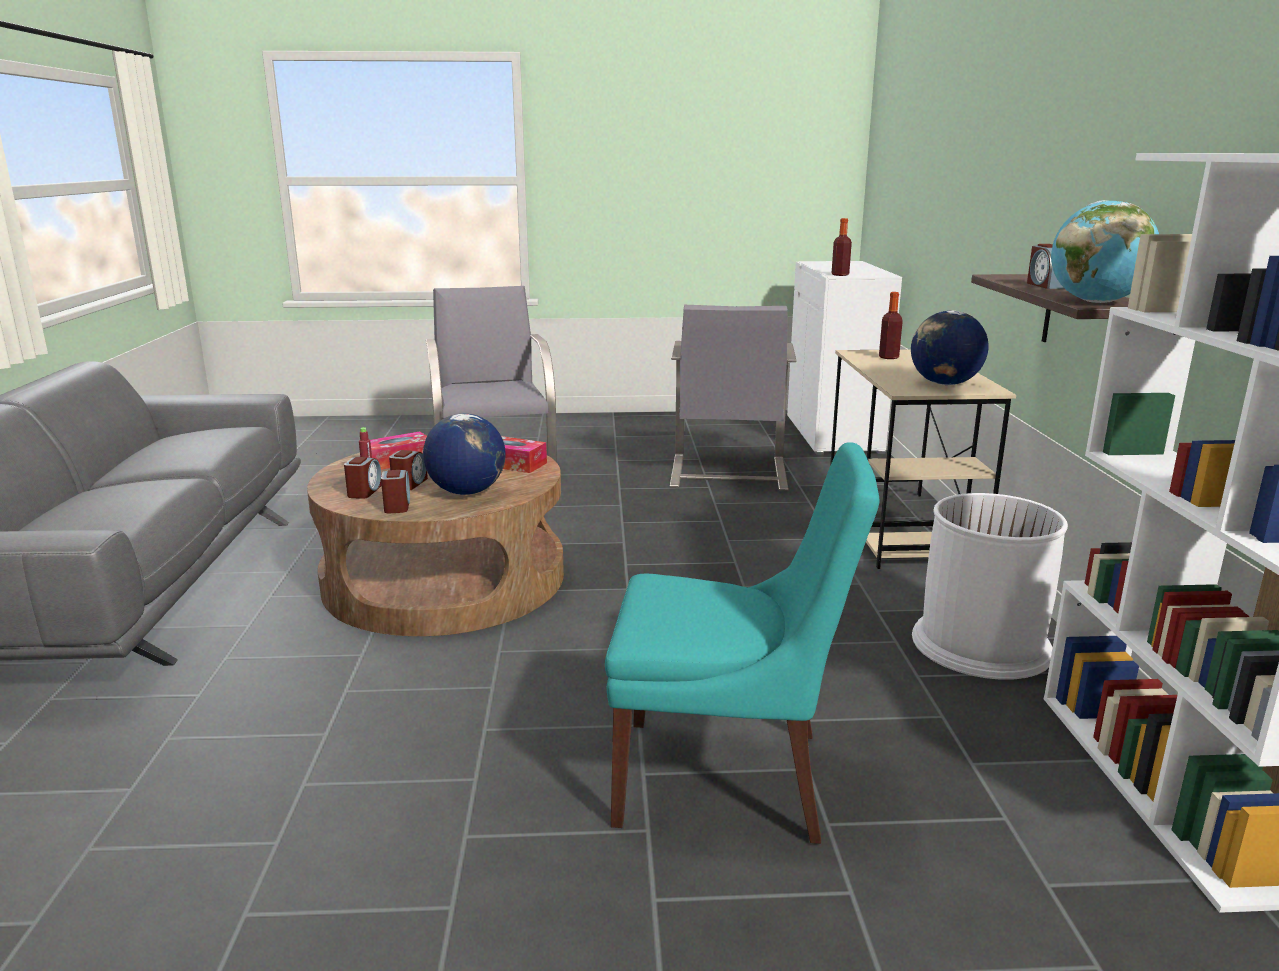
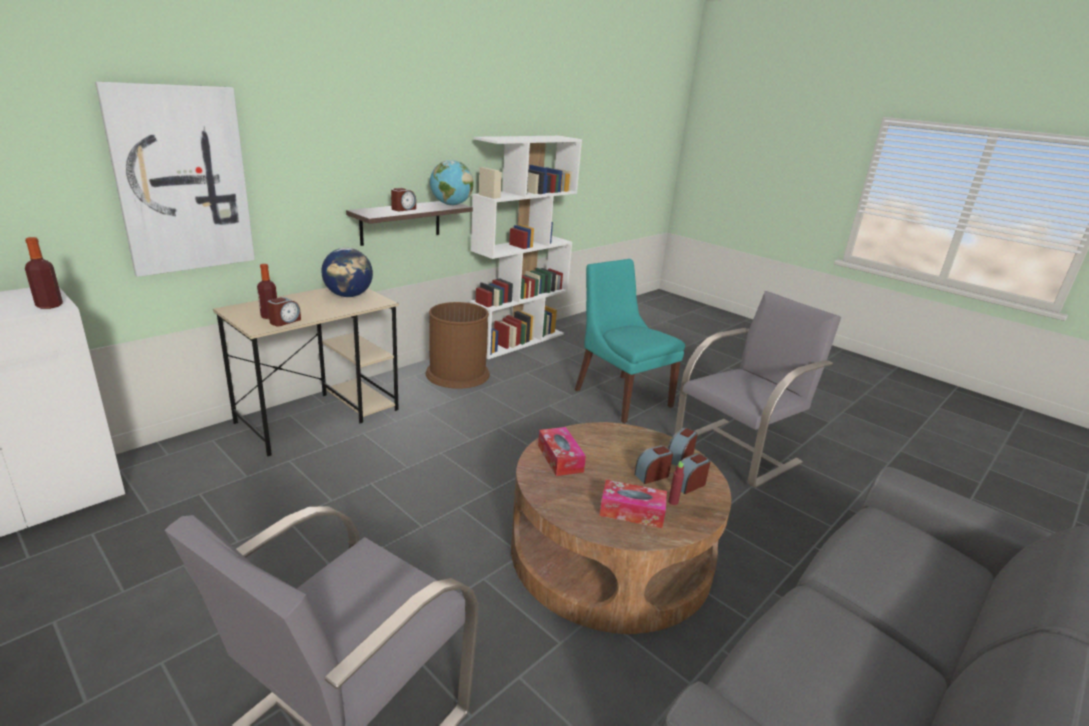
camera: 135 degrees left, 5 degrees up
(466, 492) = (625, 447): globe -> none
(728, 474) = (233, 524): grey armchair -> grey armchair (738, 451)
(866, 359) = (285, 321): none -> alarm clock
(959, 197) = (182, 180): none -> picture
(981, 644) = (457, 374): white trash can -> brown trash can

